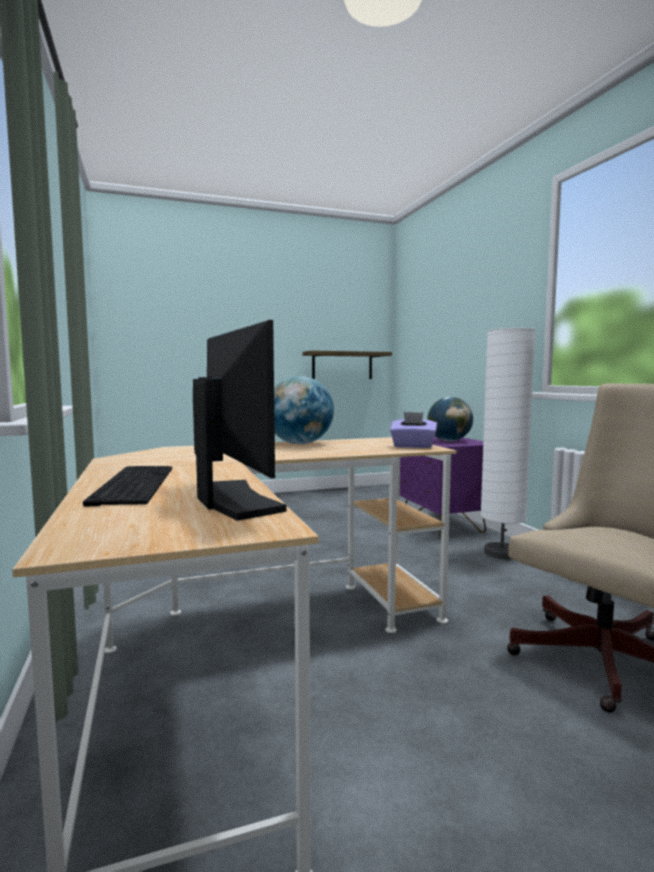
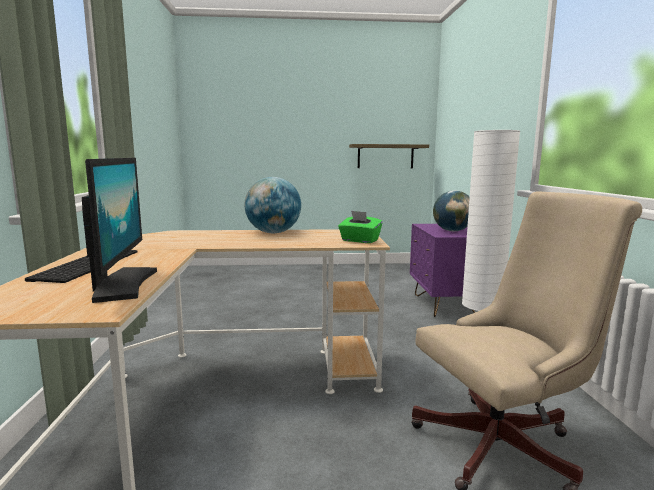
camera: 15 degrees right, 5 degrees up
(413, 446) = (359, 240): purple tissue box -> green tissue box

